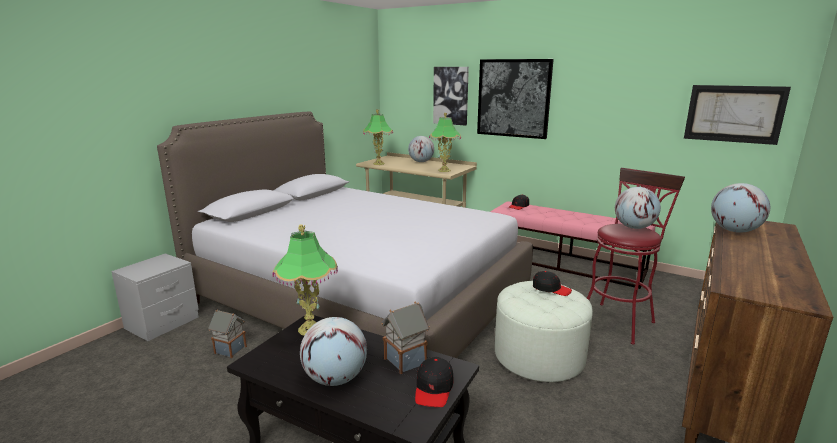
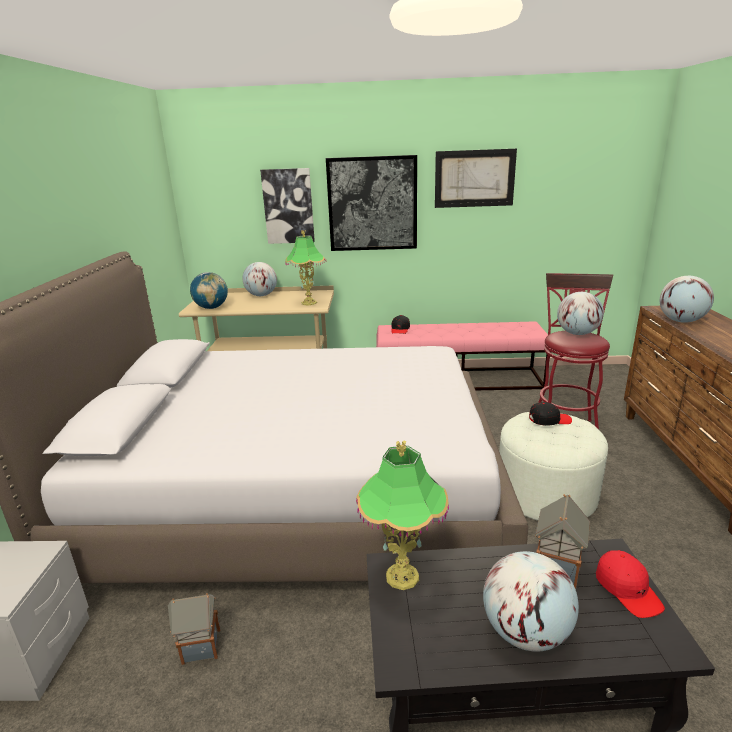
camera: 30 degrees left, 5 degrees up
(378, 164) = (211, 308): table lamp -> globe
(434, 389) = (627, 589): black cap -> red cap
(734, 114) = (597, 204): picture -> picture (474, 178)

